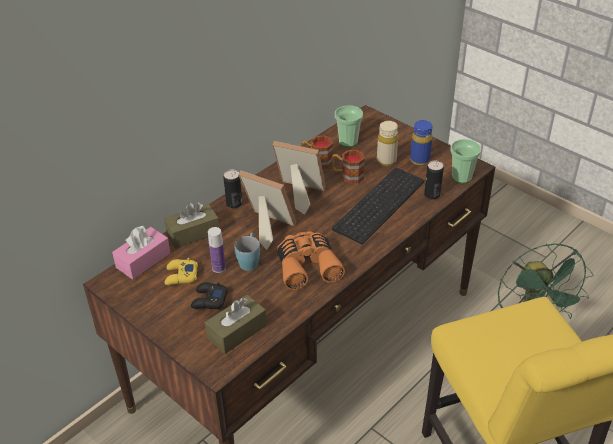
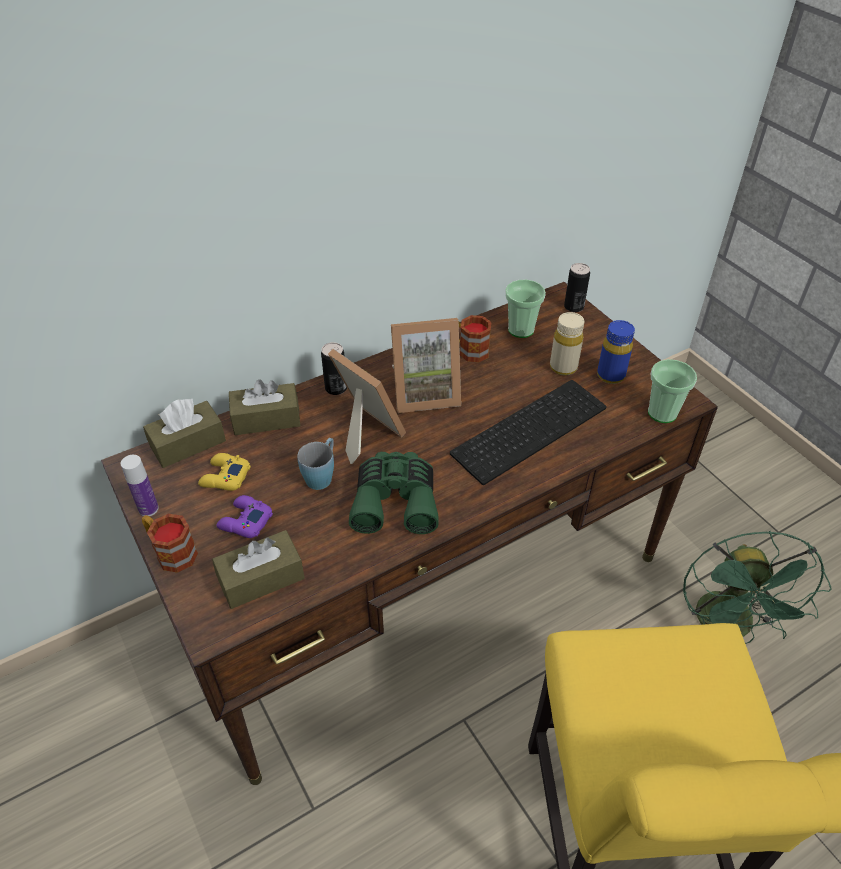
camera: 15 degrees right, 5 degrees up
(143, 260) = (188, 444): pink tissue box -> brown tissue box
(209, 300) = (245, 521): black game controller -> purple game controller
(218, 268) = (277, 477): bottle -> bottle (148, 509)
(298, 195) = (424, 392): picture frame -> picture frame turned 135 degrees clockwise
(307, 265) = (395, 500): orange binoculars -> green binoculars
(347, 176) = (501, 378): mug -> mug (171, 552)
(432, 194) = (610, 431): can -> can (574, 307)

